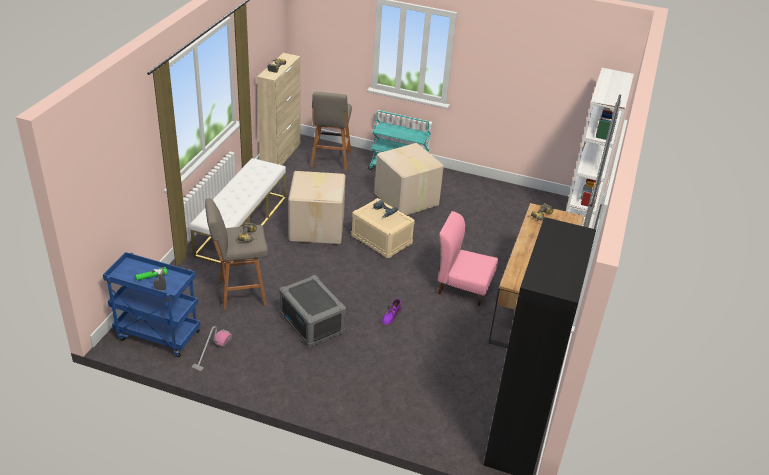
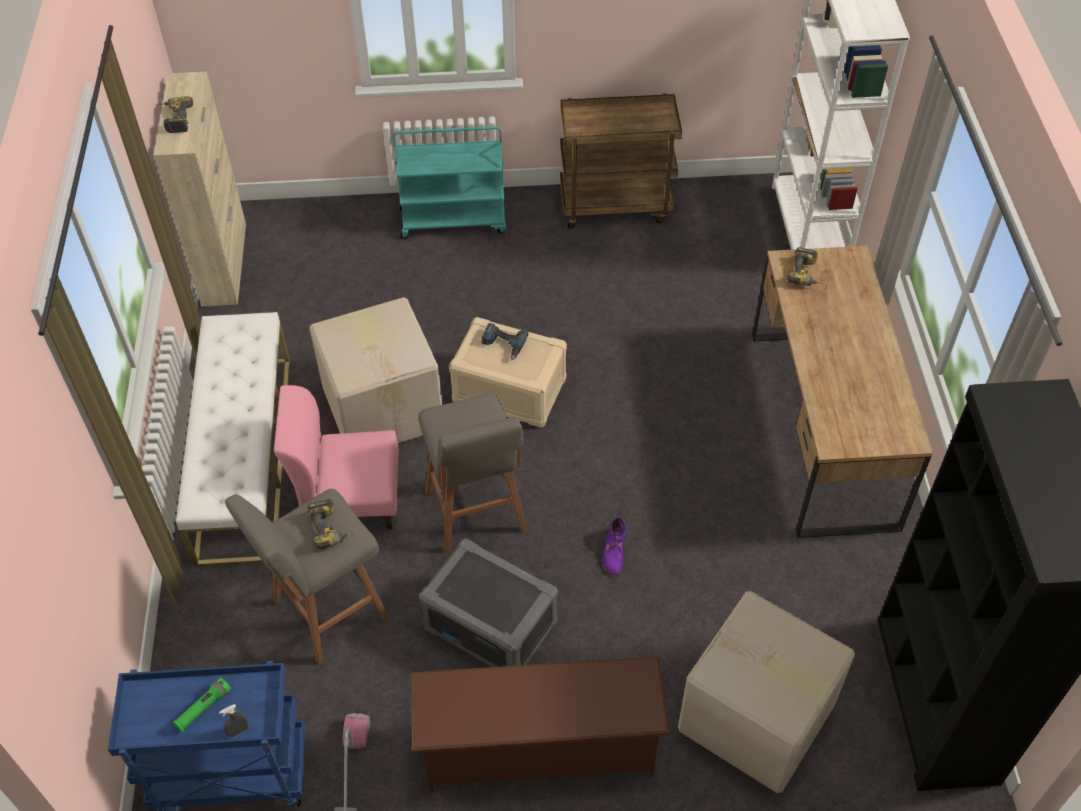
camera: 20 degrees left, 15 degrees up
(302, 377) = (539, 749): none -> brown shoe rack
(330, 160) = (323, 243): grey stool -> grey stool (476, 514)
(406, 200) = (503, 284): cardboard box -> cardboard box (757, 719)
(463, 287) = (697, 437): pink chair -> pink chair (350, 499)
(483, 187) = (616, 205): none -> brown cart

